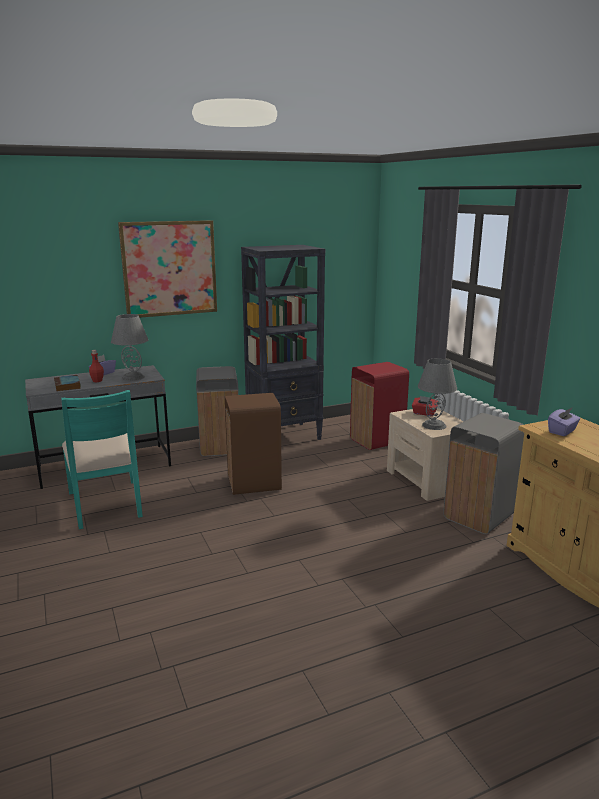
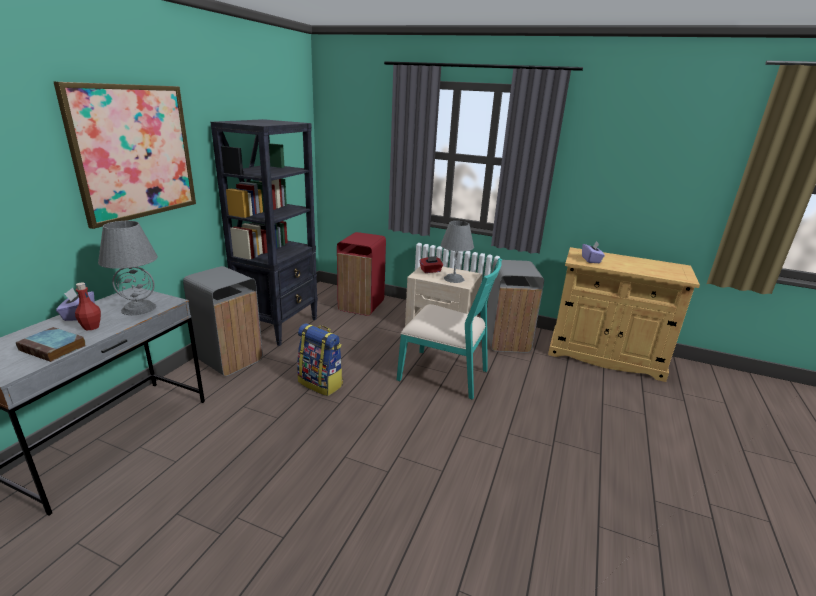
camera: 45 degrees left, 5 degrees up
(106, 504) = (189, 483): turquoise chair -> turquoise chair (444, 374)
(254, 484) = (321, 383): brown trash can -> backpack

